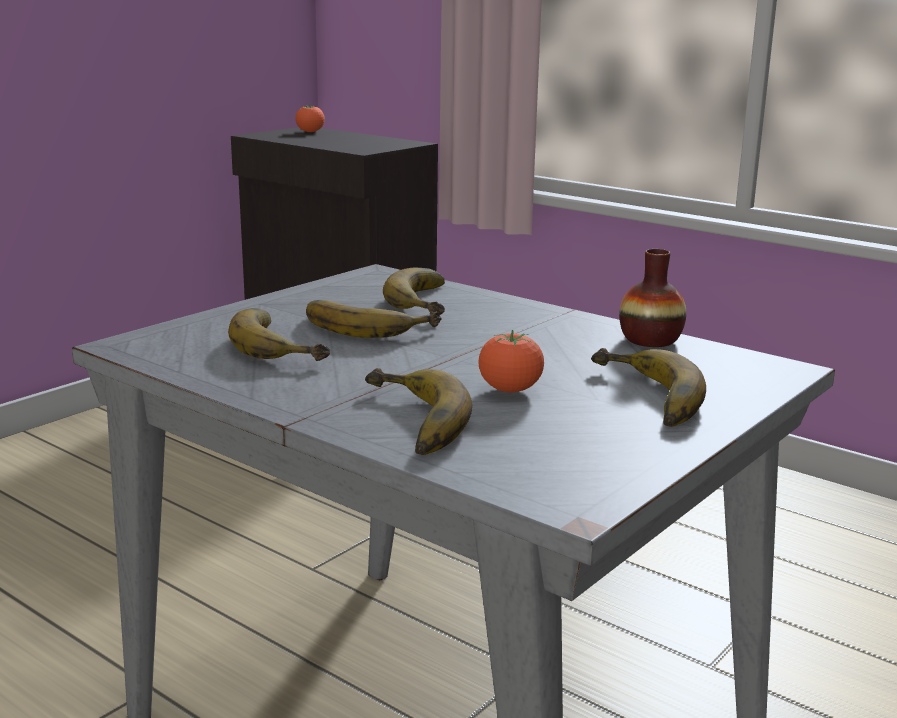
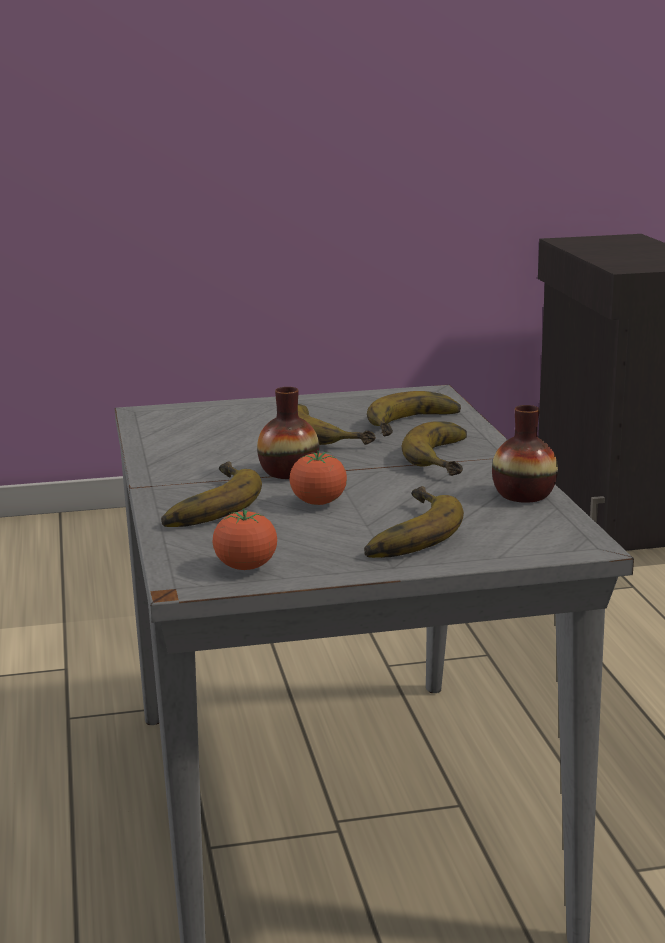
camera: 40 degrees right, 0 degrees up
(284, 344) = (240, 434): banana -> banana (452, 458)
(310, 132) = (625, 241): tomato -> tomato (245, 567)
(415, 368) = (288, 472): none -> vase

